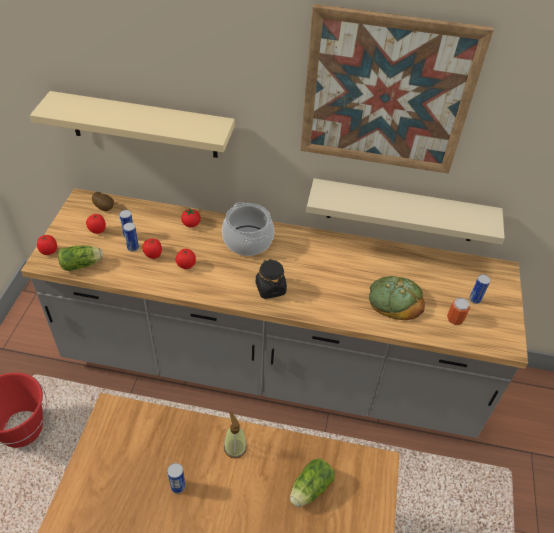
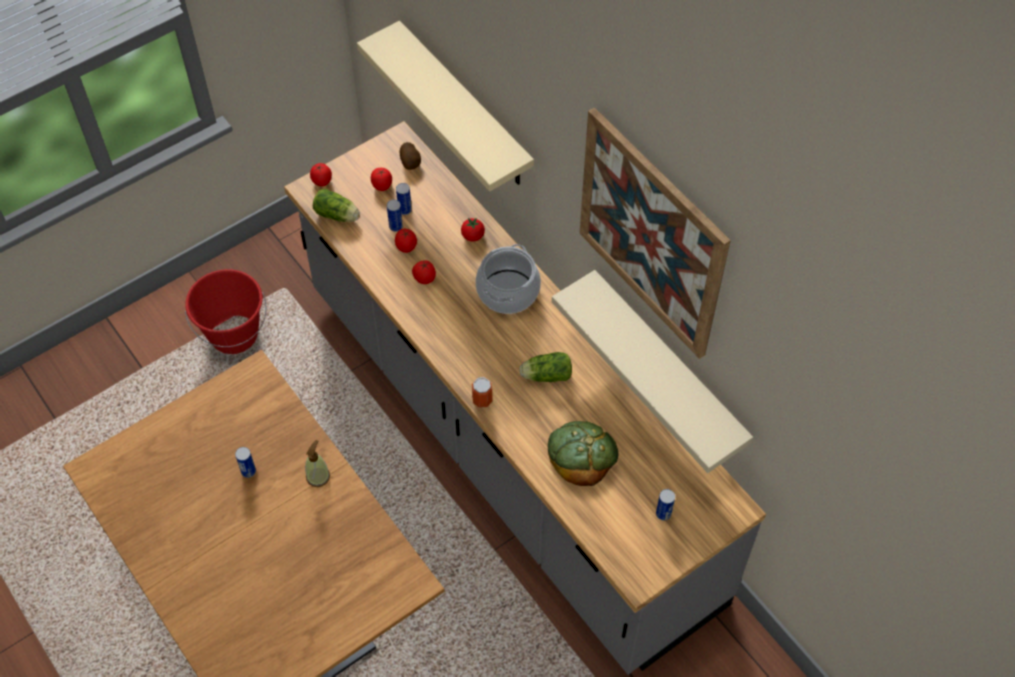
camera: 45 degrees right, 10 degrees up
(270, 288) = (476, 357): black jar -> none
(309, 489) = (340, 554): lettuce -> lettuce (545, 375)
(455, 319) = (617, 516): can -> can (482, 400)

